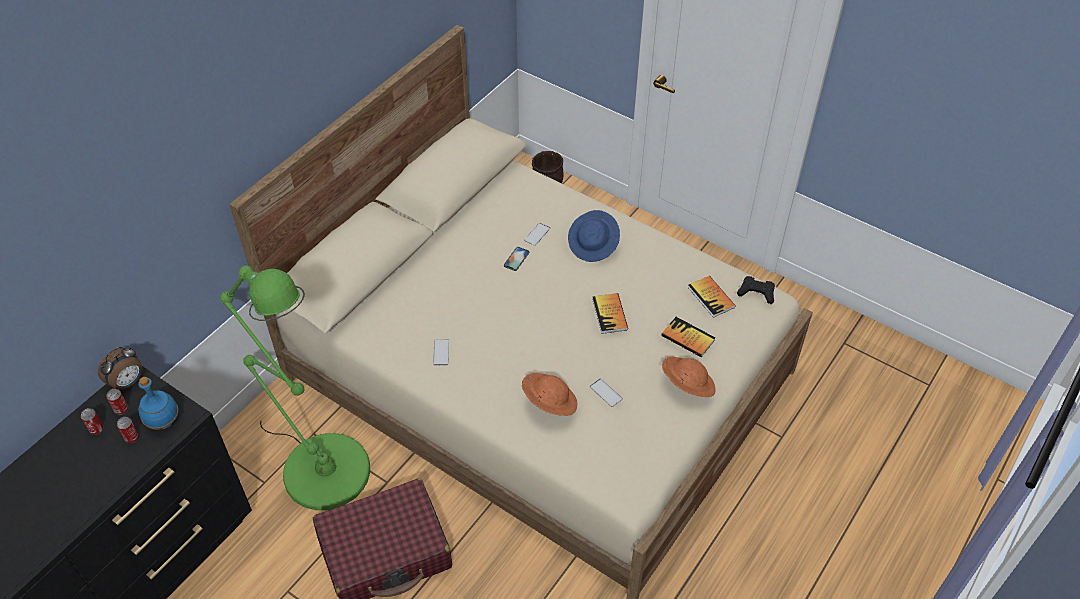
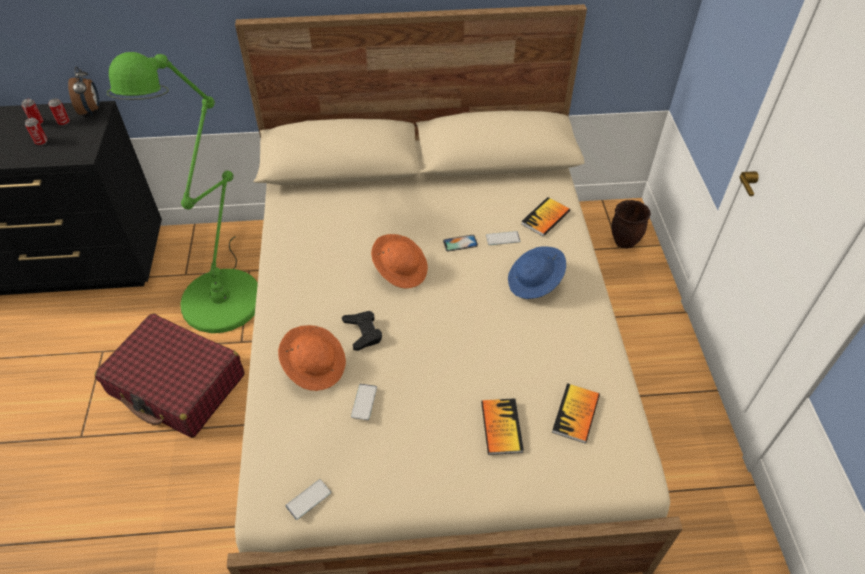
camera: 50 degrees right, 0 degrees up
(128, 382) = (91, 110): alarm clock -> alarm clock turned 105 degrees counterclockwise
(163, 423) = (66, 147): blue bottle -> none
(441, 352) = (309, 262): phone -> phone (308, 499)
(610, 314) = (466, 346): book -> book (545, 218)
(686, 385) = (441, 465): orange hat -> orange hat (400, 270)
(756, 292) = (628, 450): black game controller -> black game controller (363, 332)

